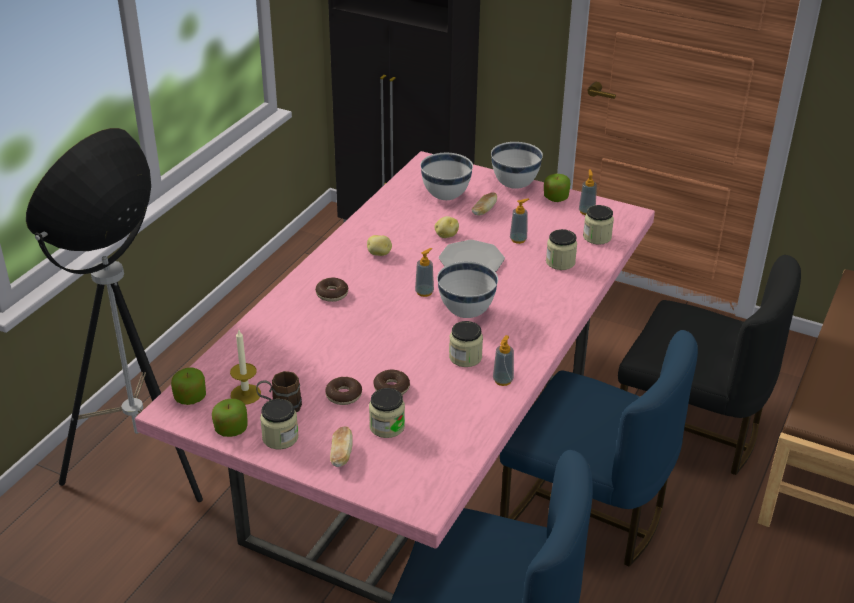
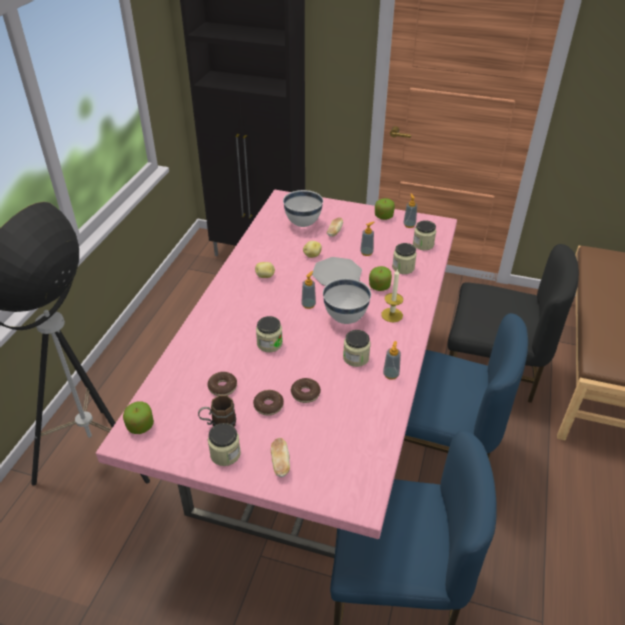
camera: 10 degrees left, 5 degrees up
(231, 429) = (182, 452): apple -> apple (379, 286)
(245, 394) = (187, 416): candle -> candle (392, 315)
(332, 294) = (236, 315): donut -> donut (222, 387)
(387, 426) = (311, 430): jar -> jar (269, 344)
(515, 185) = (351, 209): white bowl -> none

